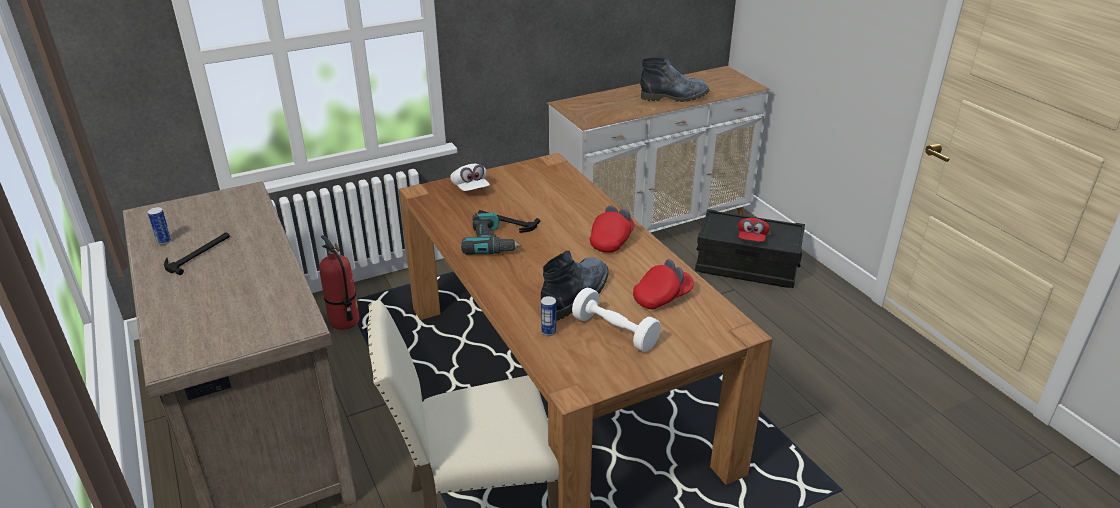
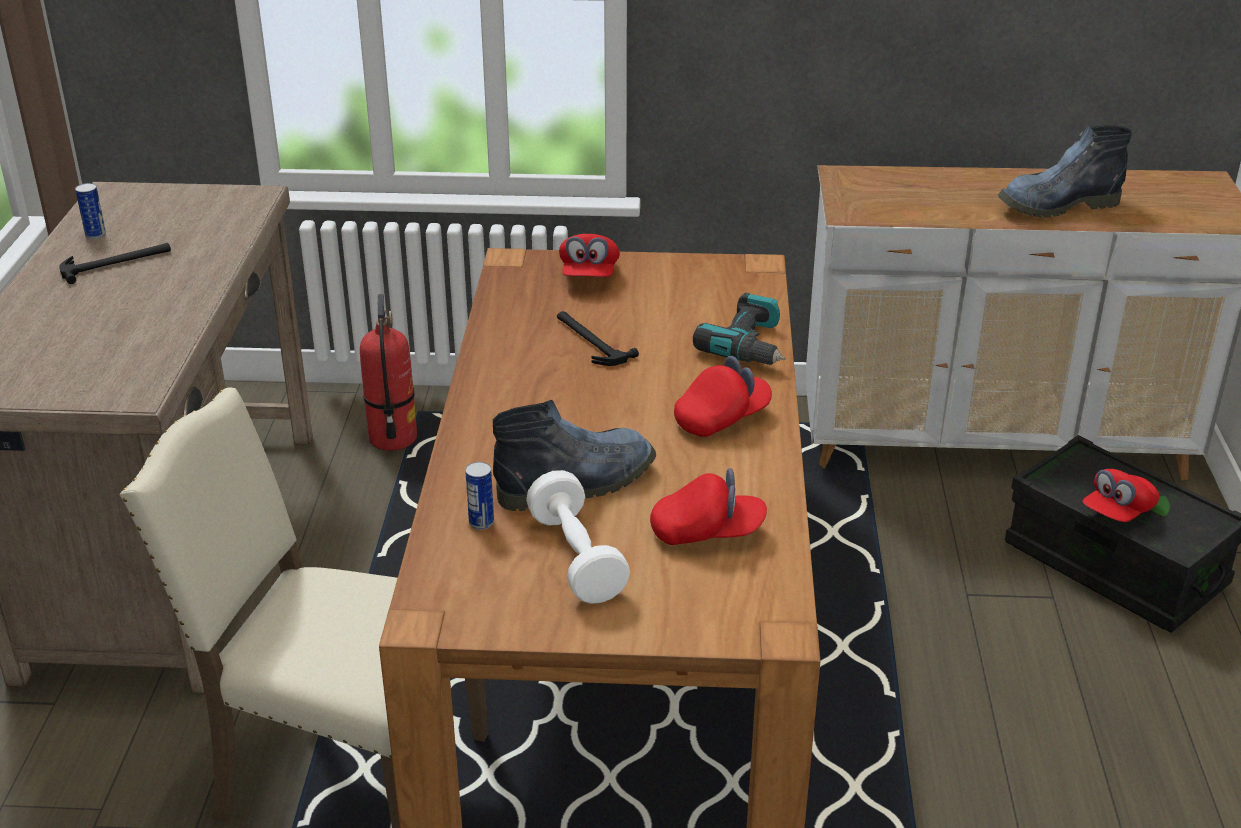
camera: 30 degrees right, 0 degrees up
(470, 188) = (589, 275): white cap -> red cap
(491, 243) = (534, 366): power drill -> power drill (750, 345)
(675, 97) = (1056, 206): boot -> boot turned 135 degrees clockwise

